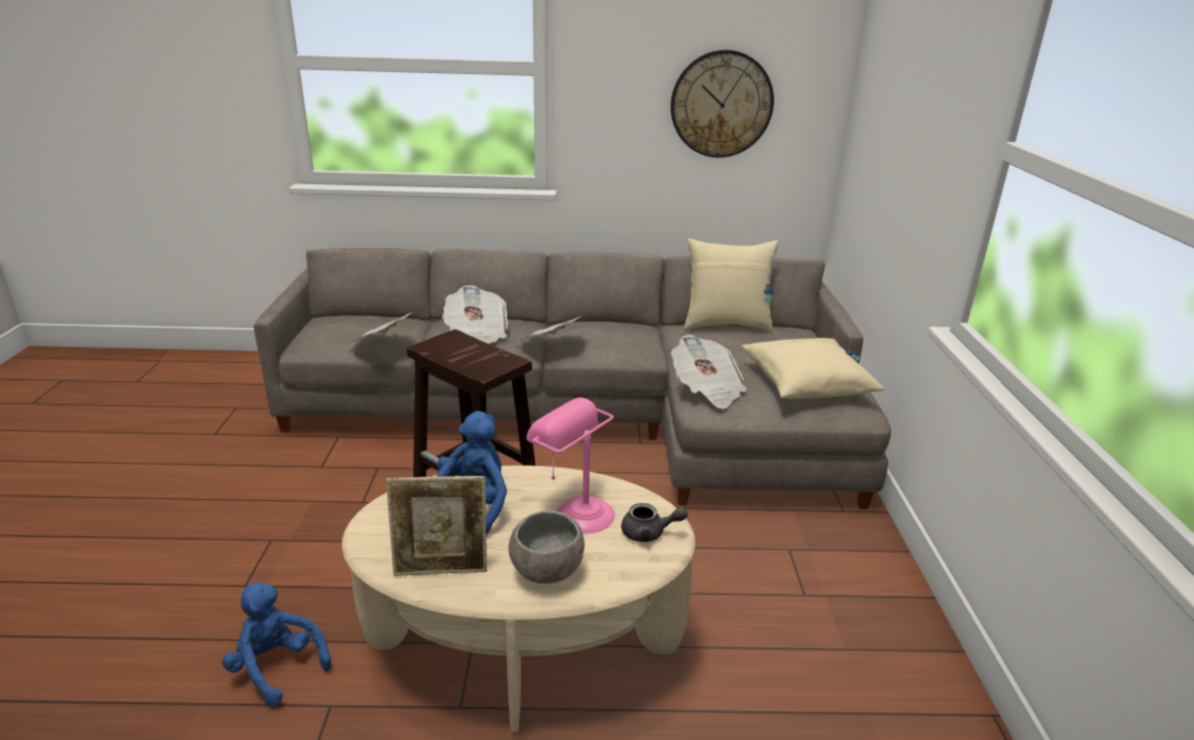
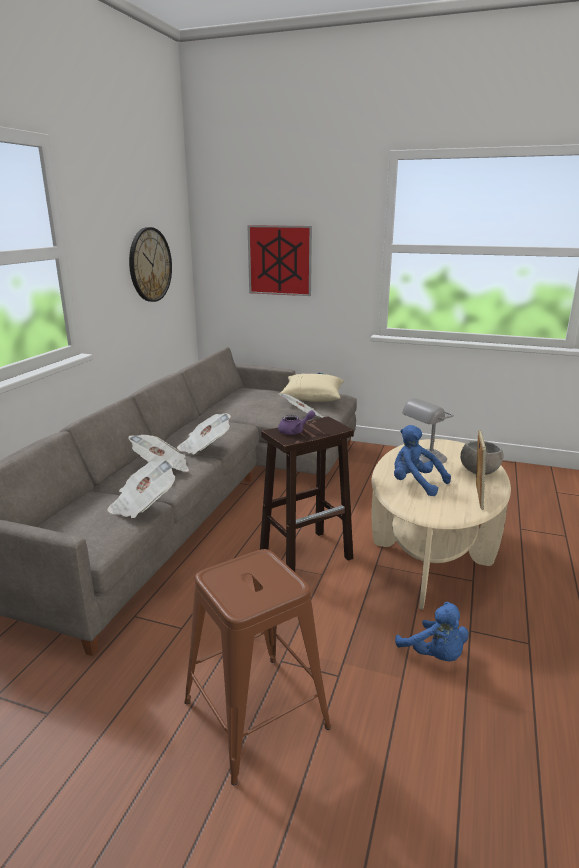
camera: 70 degrees left, 5 degrees down
(195, 539) = (256, 714): none -> brown stool
(277, 667) = (434, 655): blue plush toy -> blue plush toy turned 90 degrees counterclockwise
(458, 347) = (295, 431): none -> purple teapot
(574, 510) = (426, 459): pink table lamp -> grey table lamp
(649, 533) = (448, 447): grey teapot -> none
(726, 326) = (223, 400): beige pillow -> none
(902, 135) = (280, 260): none -> picture

